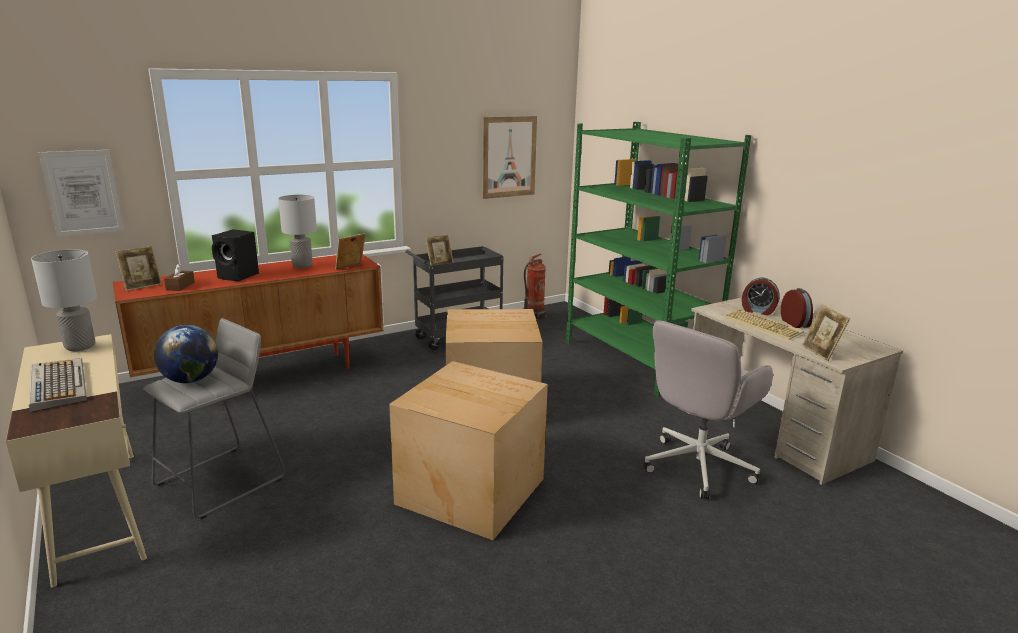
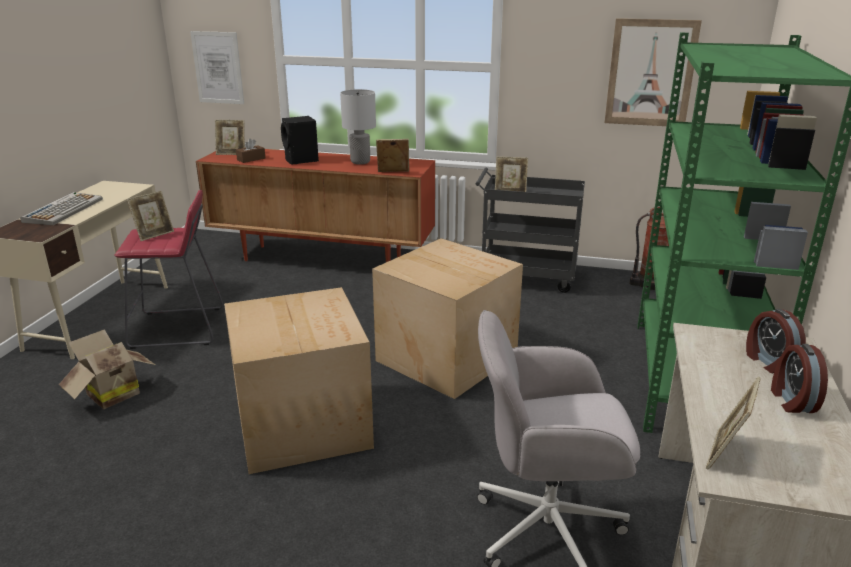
camera: 45 degrees right, 5 degrees up
(80, 348) = (121, 189): grey table lamp -> none
(190, 380) = (154, 234): globe -> picture frame
(220, 481) = (178, 328): grey stool -> red stool
(257, 560) = (110, 394): none -> cardboard box
(763, 325) = (726, 382): keyboard -> none
(795, 323) = (791, 400): alarm clock -> alarm clock turned 150 degrees clockwise

